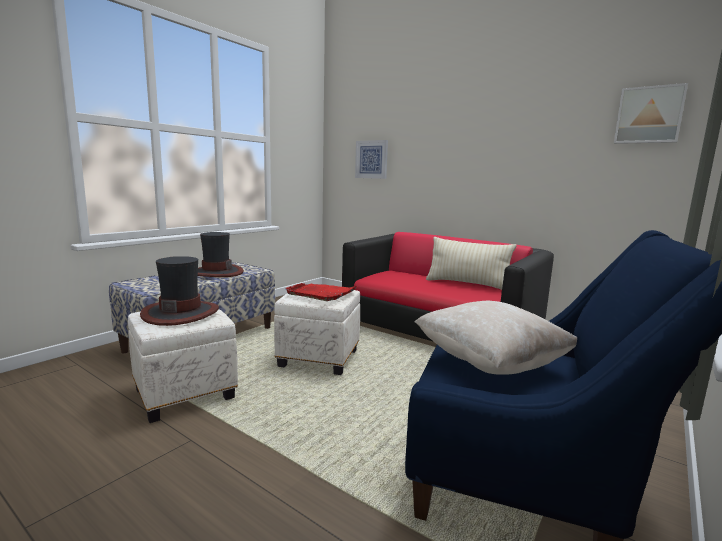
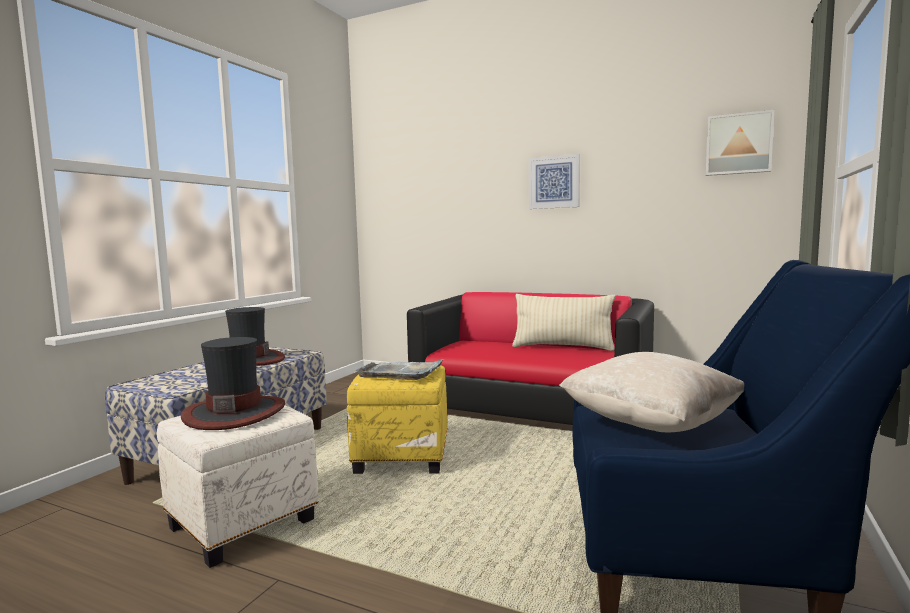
camera: 10 degrees left, 5 degrees down
(320, 359) = (403, 458): white ottoman -> yellow ottoman
(321, 293) = (401, 372): red tray -> grey tray
(371, 159) = (421, 207): picture -> picture (554, 182)

